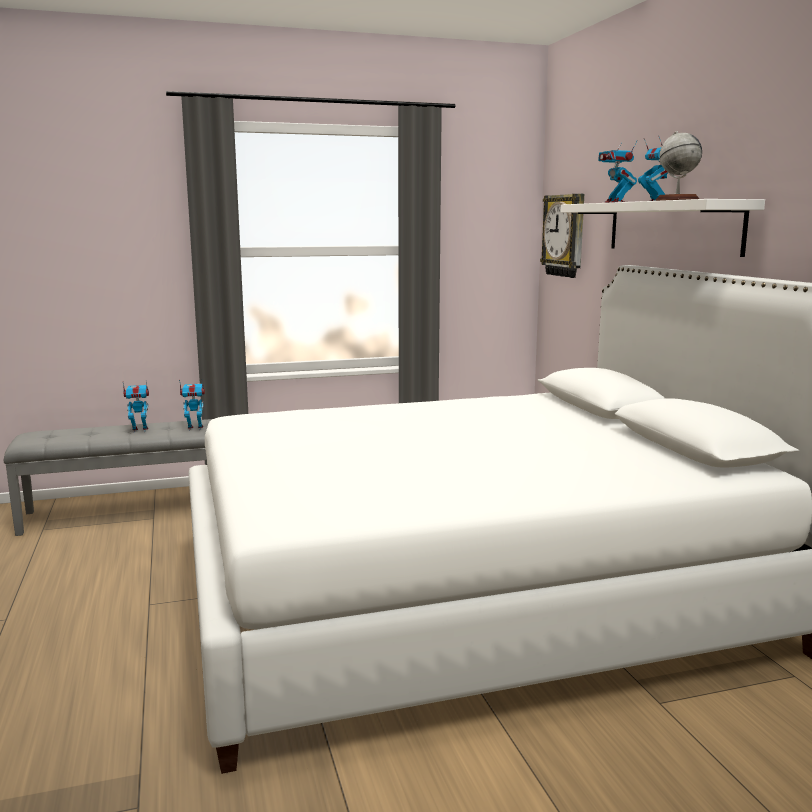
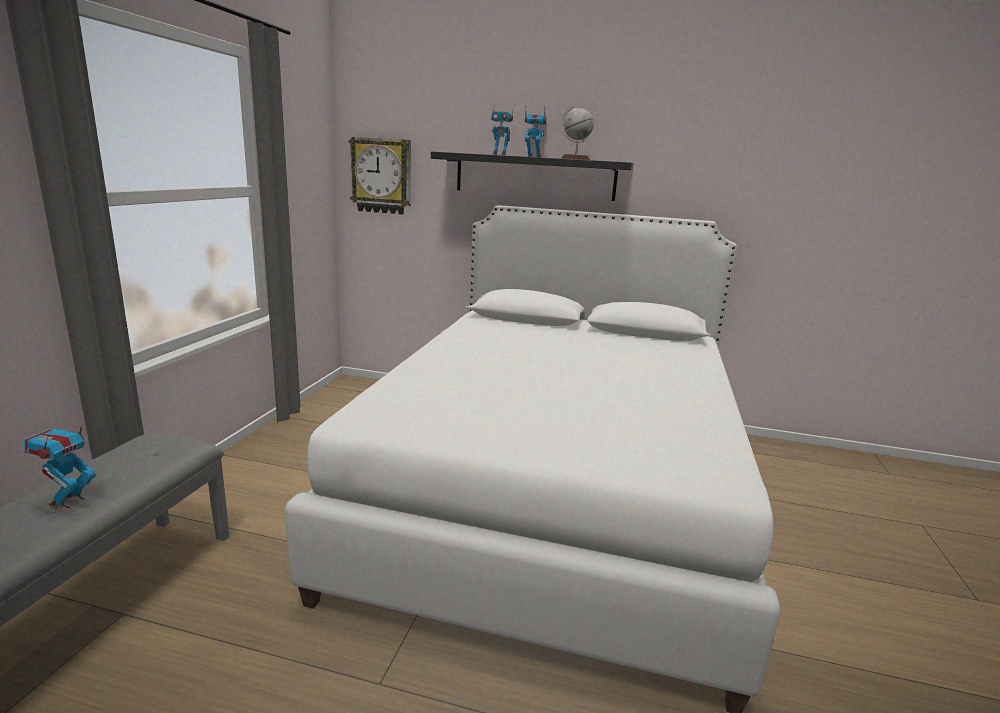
camera: 60 degrees left, 5 degrees up
(195, 428) = (149, 463): toy robot -> none
(672, 227) = (535, 176): white shelf -> black shelf

